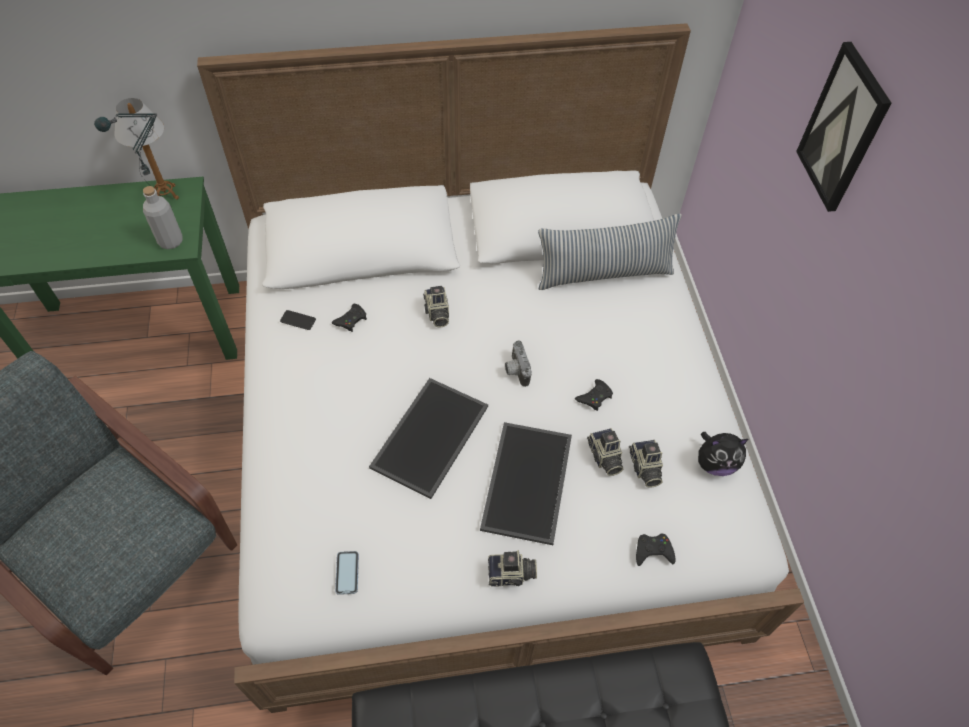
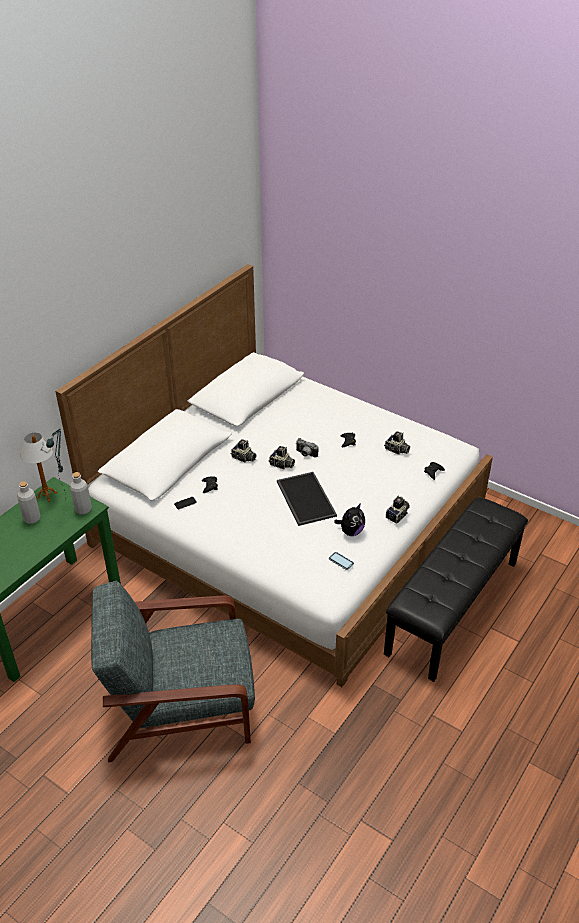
camera: 45 degrees left, 15 degrees down
(117, 212) = (32, 518): none -> grey bottle
(525, 480) = (361, 484): tray -> none
(604, 274) = (291, 399): pillow -> none
(604, 458) = (378, 457): camera -> camera (282, 465)
(715, 463) = (417, 432): plush toy -> plush toy (351, 531)
(843, 129) = (369, 263): picture -> none

